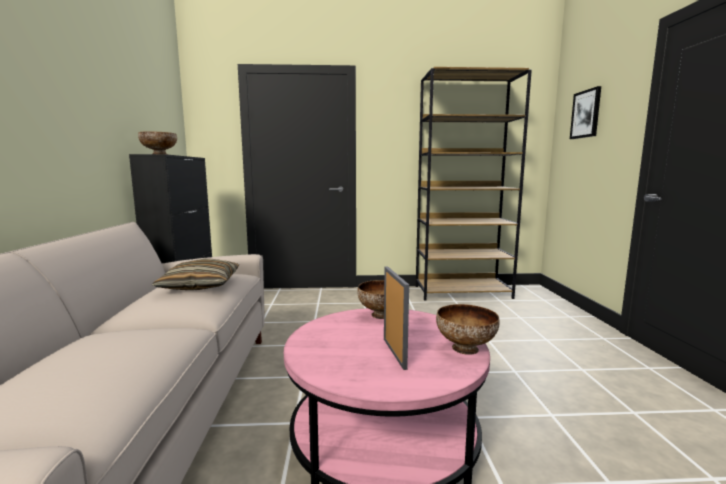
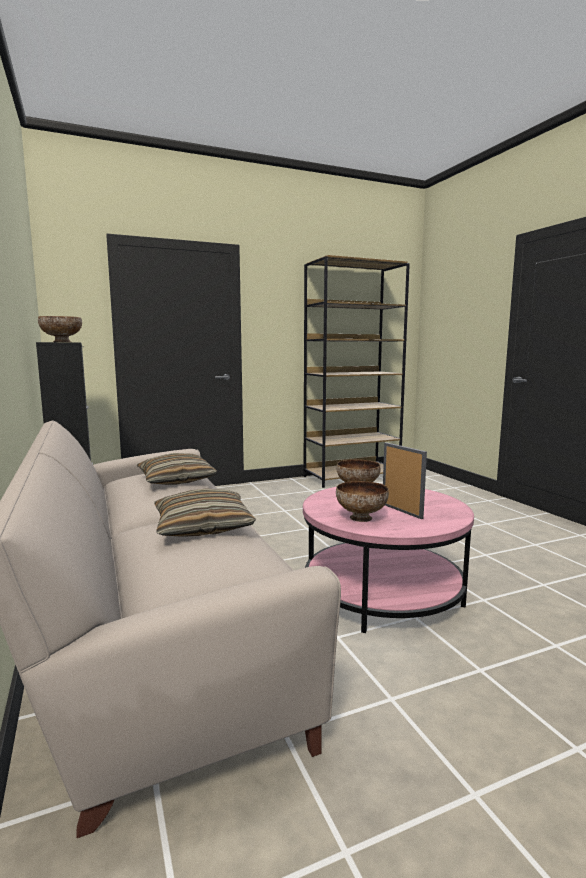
camera: 20 degrees left, 0 degrees up
(121, 345) = (202, 526): none -> pillow
(465, 349) = (446, 502): bowl -> bowl (361, 518)
(586, 114) = (453, 306): picture -> none

